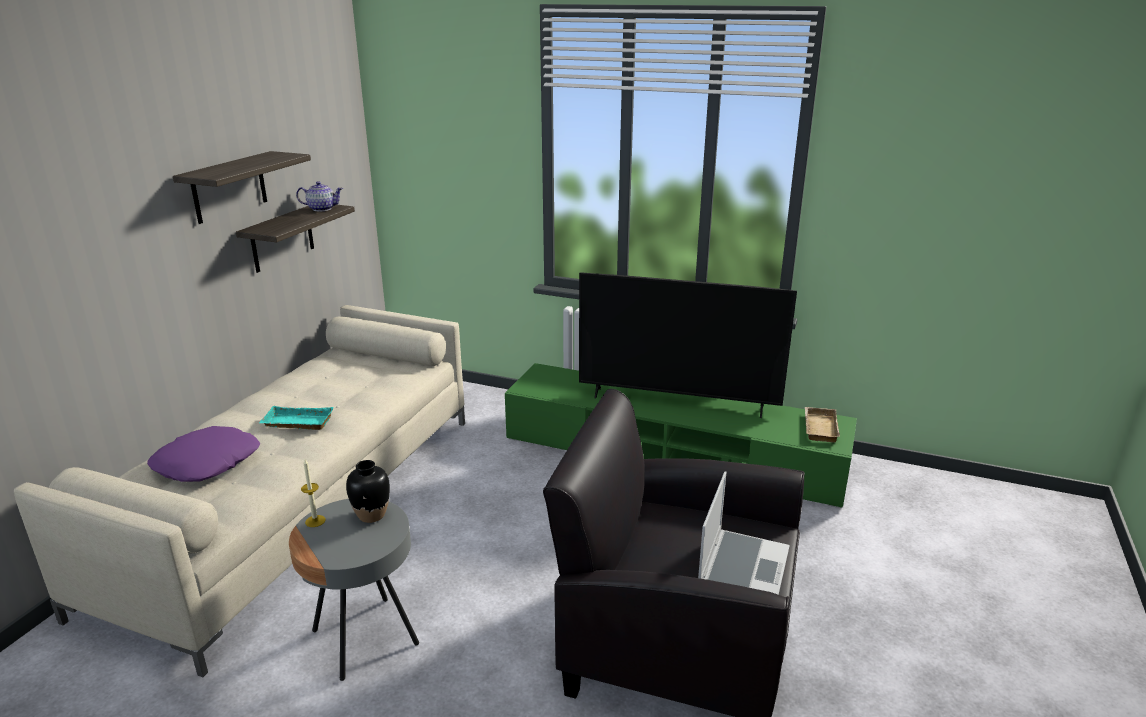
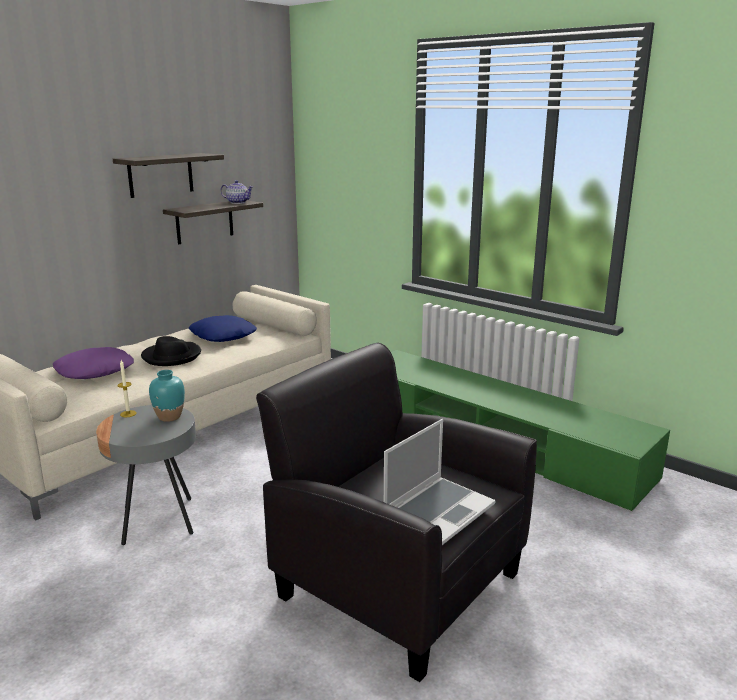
camera: 20 degrees right, 5 degrees down
(296, 423) = (171, 356): turquoise tray -> black hat
(338, 381) = (223, 335): none -> blue pillow
(371, 515) = (169, 417): black vase -> turquoise vase
(677, 402) = (499, 392): television -> none
(818, 427) = (623, 431): beige tray -> none

